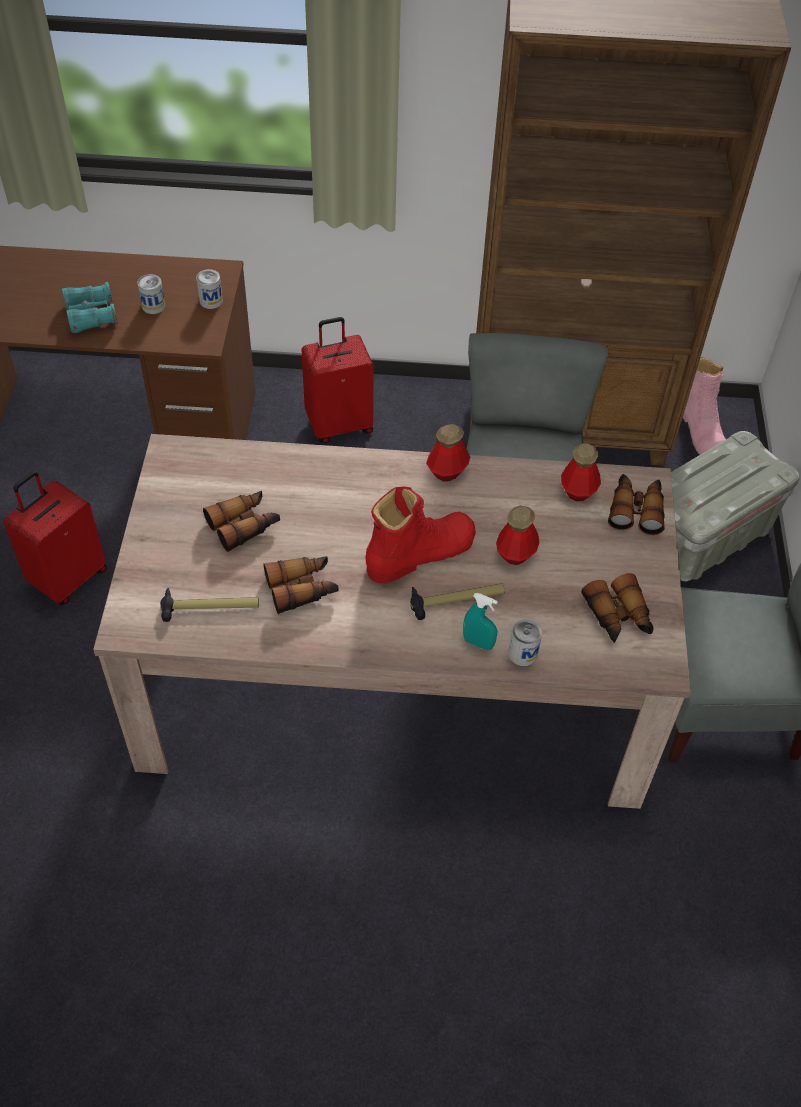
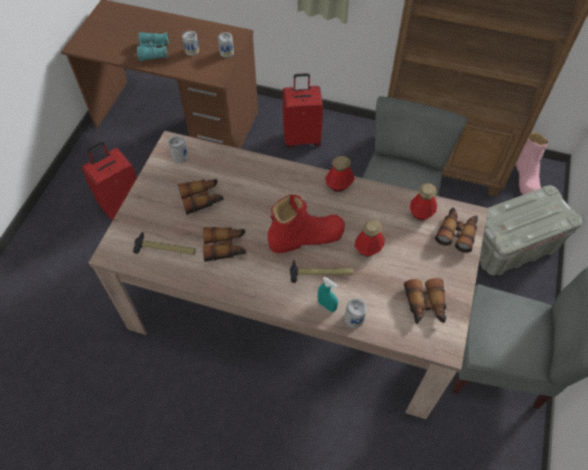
camera: 15 degrees right, 5 degrees up
(189, 468) = (180, 156): none -> can

